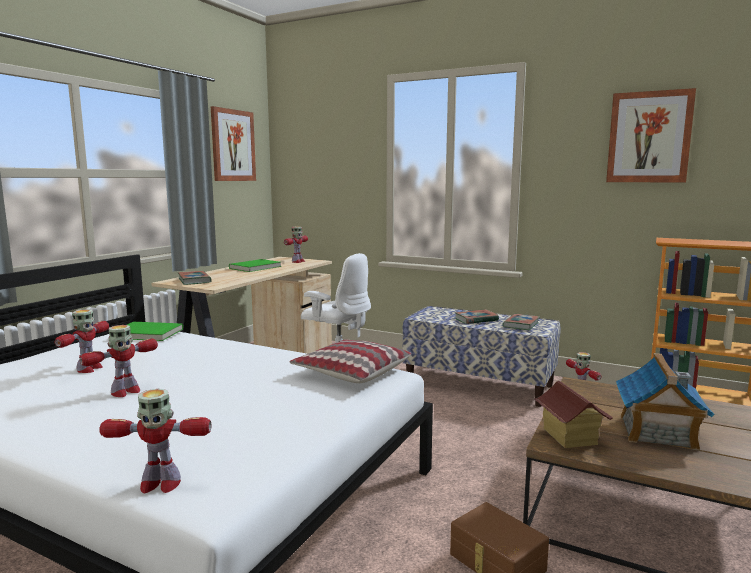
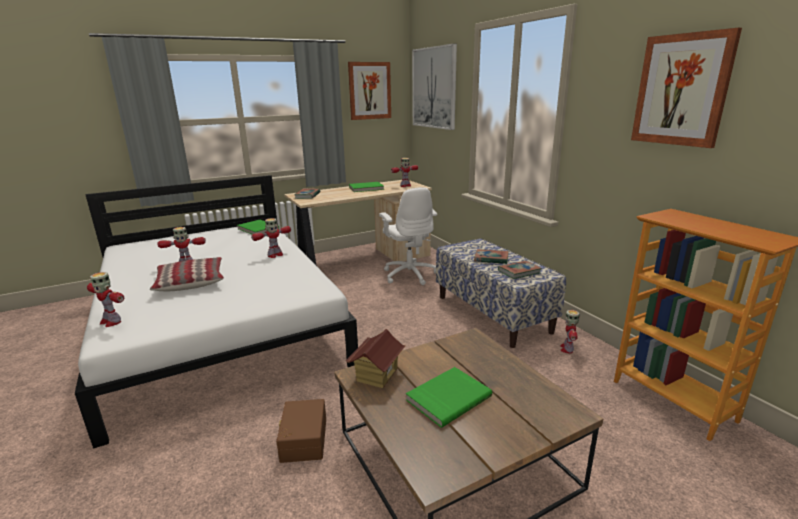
camera: 35 degrees right, 10 degrees up
(89, 369) = (198, 247): toy robot -> toy robot (275, 255)
(318, 145) = (434, 88): none -> picture
(351, 372) = (305, 283): pillow -> pillow (190, 282)
(657, 432) = (447, 397): toy house -> green book

